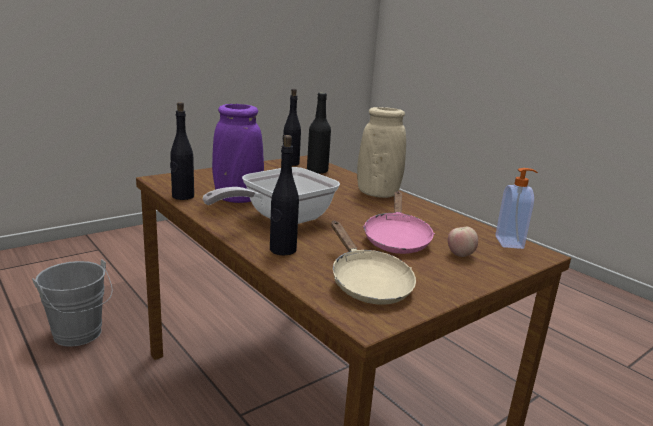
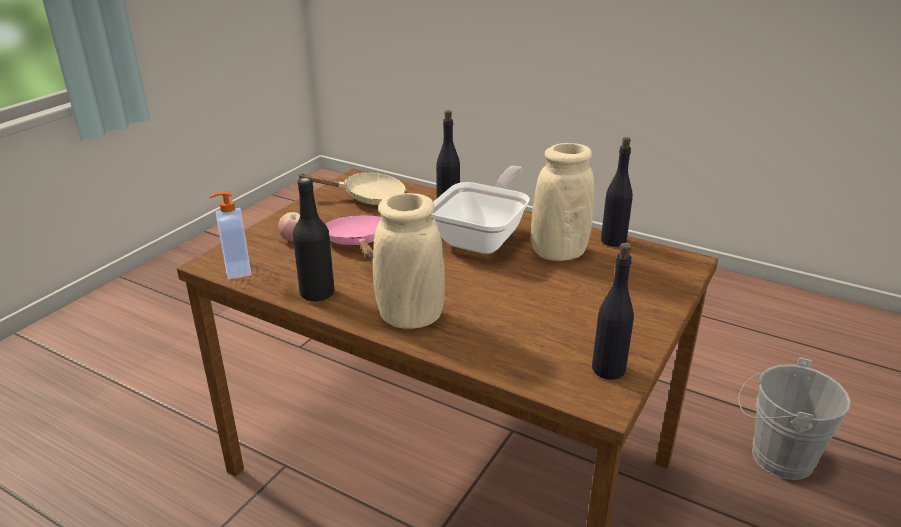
camera: 160 degrees right, 10 degrees up
(237, 199) = (558, 253): purple vase -> beige vase
(317, 171) = (541, 357): black bottle -> black bottle (317, 293)
(367, 283) = (367, 197): beige frying pan -> beige frying pan turned 135 degrees clockwise

